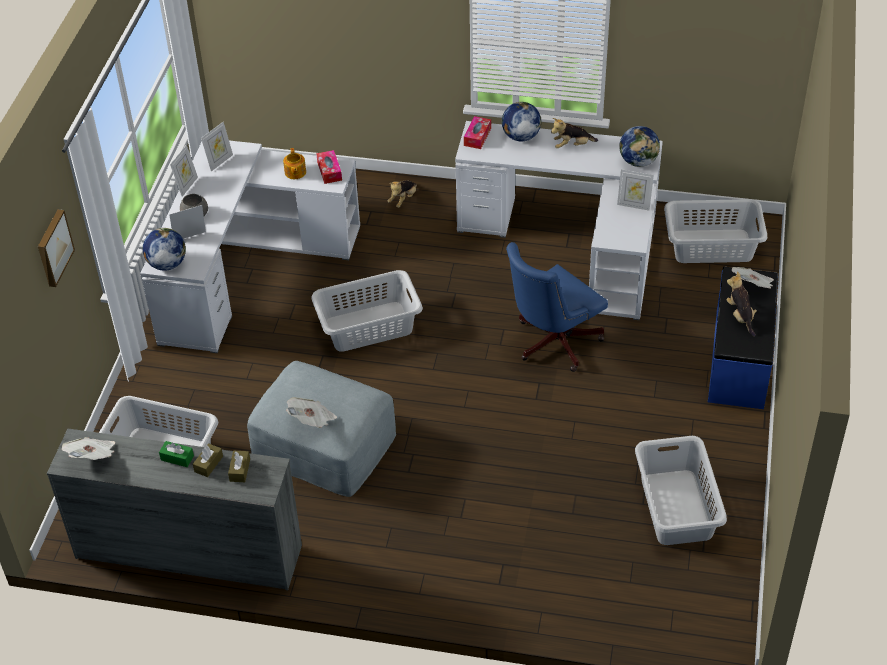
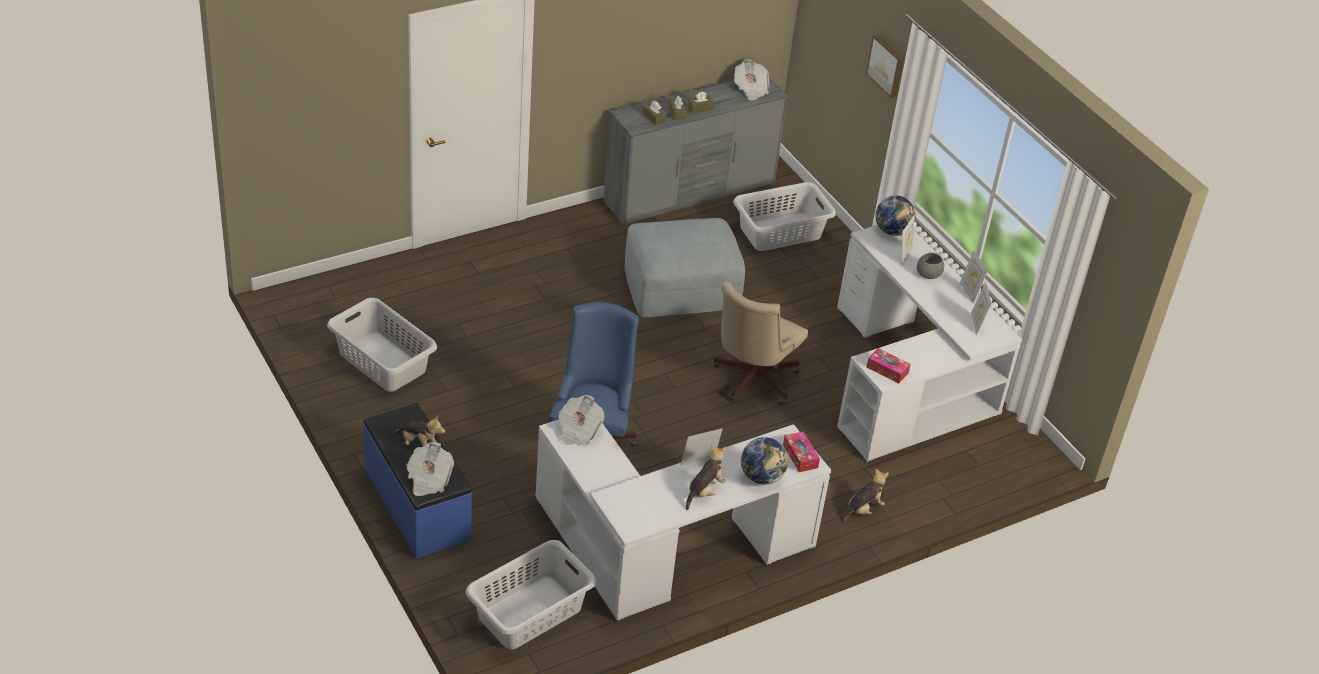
camera: 135 degrees right, 5 degrees down
(177, 458) = (700, 108): green tissue box -> brown tissue box
(295, 172) = (912, 355): teapot -> none
(312, 420) = (674, 224): newspaper -> newspaper (578, 431)
(369, 327) = (751, 381): grey laundry basket -> beige office chair
(403, 200) = (863, 509): plush toy -> plush toy turned 60 degrees clockwise
(633, 205) = (591, 467): picture frame -> picture frame (699, 463)
(638, 161) = (625, 505): globe -> none

